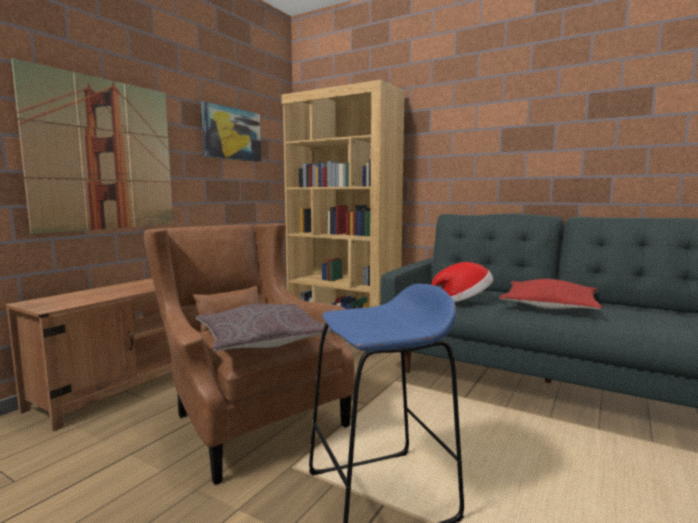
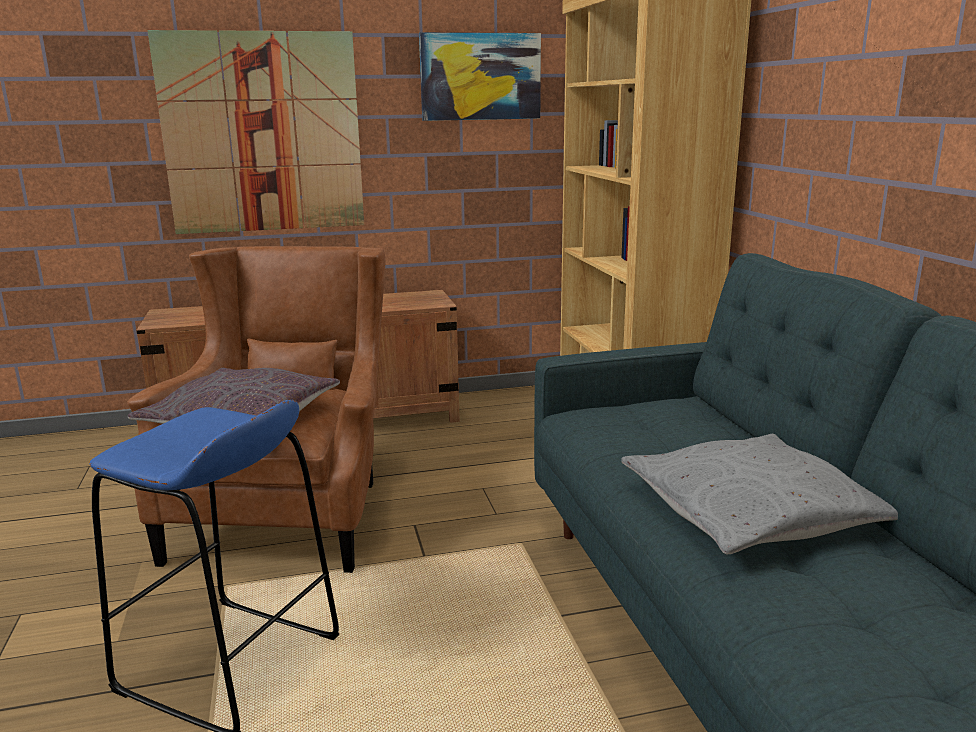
camera: 45 degrees right, 10 degrees up
(463, 301) = (625, 445): hat -> none
(549, 306) = (750, 512): red pillow -> grey pillow

